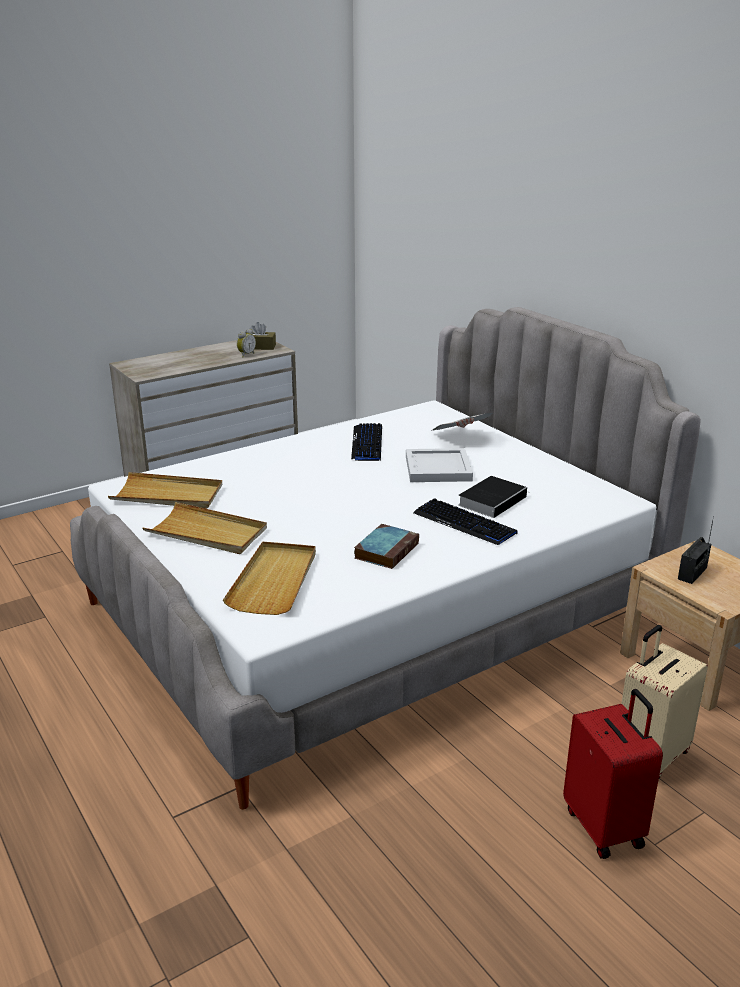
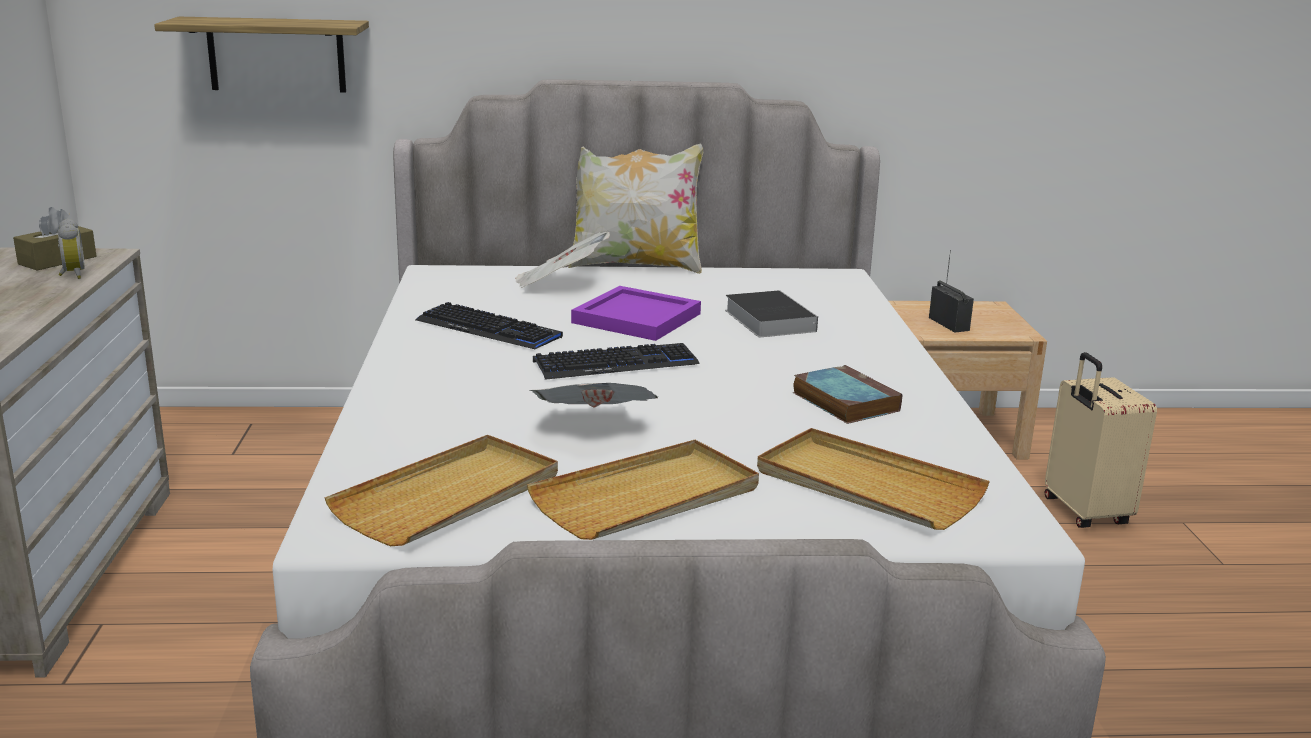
camera: 60 degrees left, 5 degrees down
(272, 501) = (594, 427): none -> newspaper
(421, 263) = (276, 55): none -> shelf
(437, 469) = (637, 319): white tray -> purple tray
(464, 523) = (814, 347): keyboard -> keyboard (616, 364)
(530, 443) = (635, 265): none -> pillow
(605, 827) = (1188, 578): red suitcase -> none

